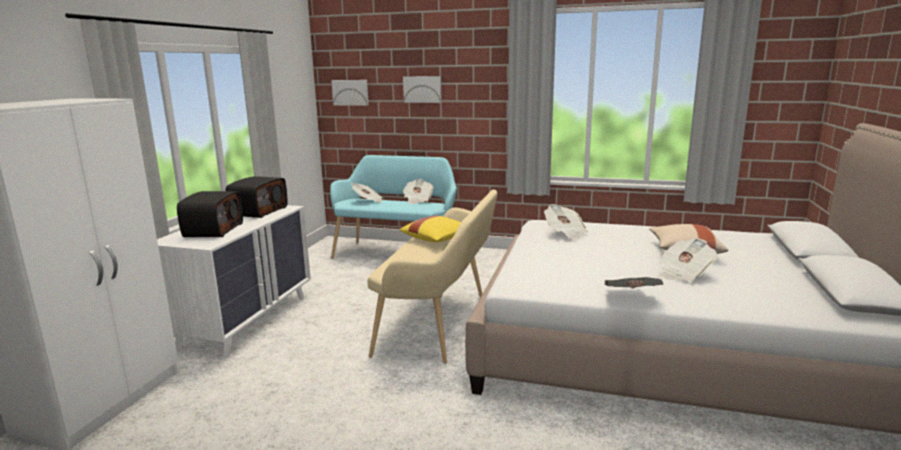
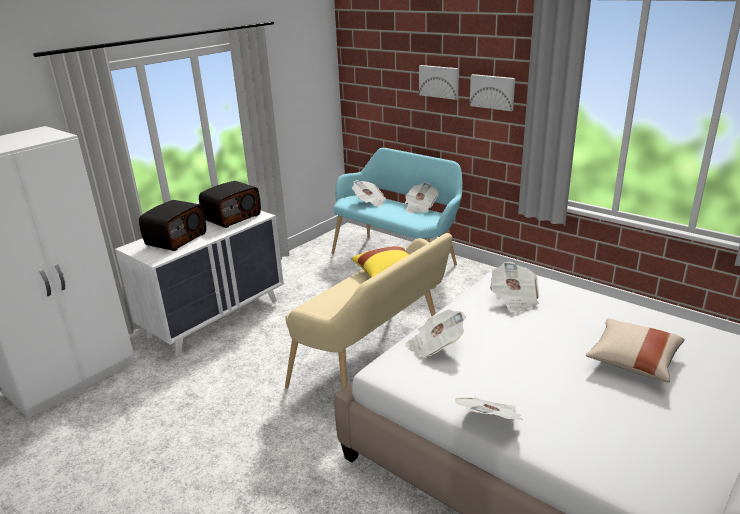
camera: 25 degrees right, 10 degrees up
(350, 92) = (370, 77): picture -> picture (492, 92)
(683, 274) = (590, 400): newspaper -> newspaper (435, 346)

